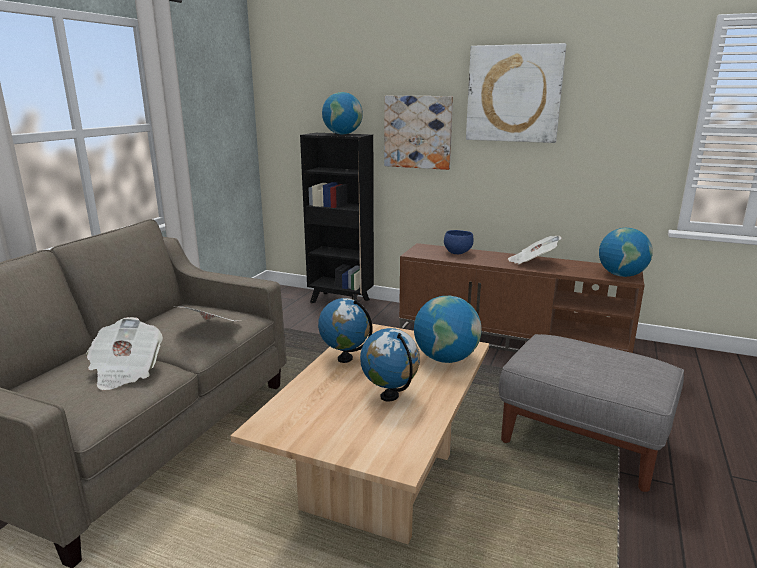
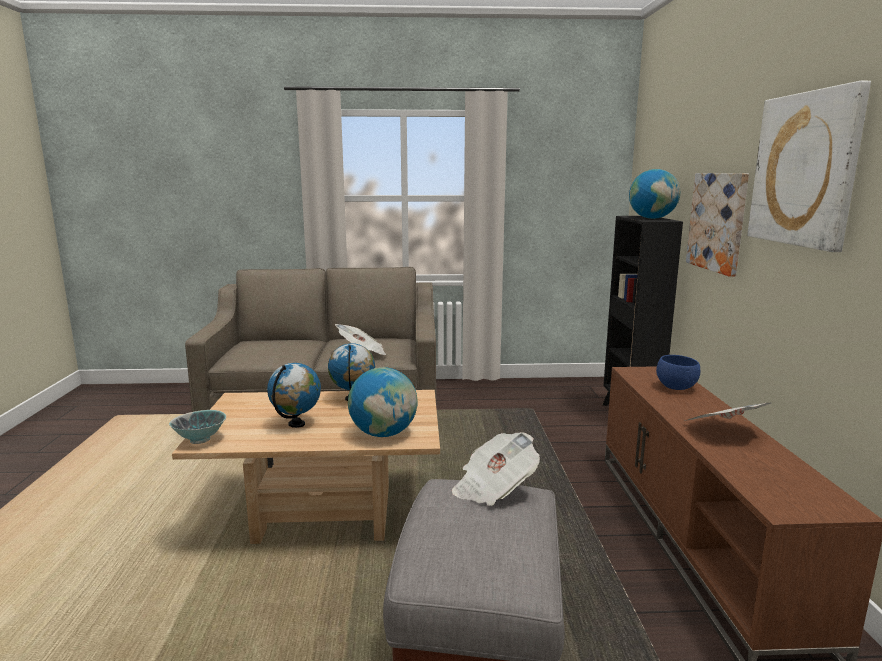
camera: 65 degrees right, 5 degrees down
(126, 371) = (286, 350): newspaper -> newspaper (493, 488)
(390, 462) = (200, 440): none -> bowl
(621, 275) = (789, 501): globe -> none

